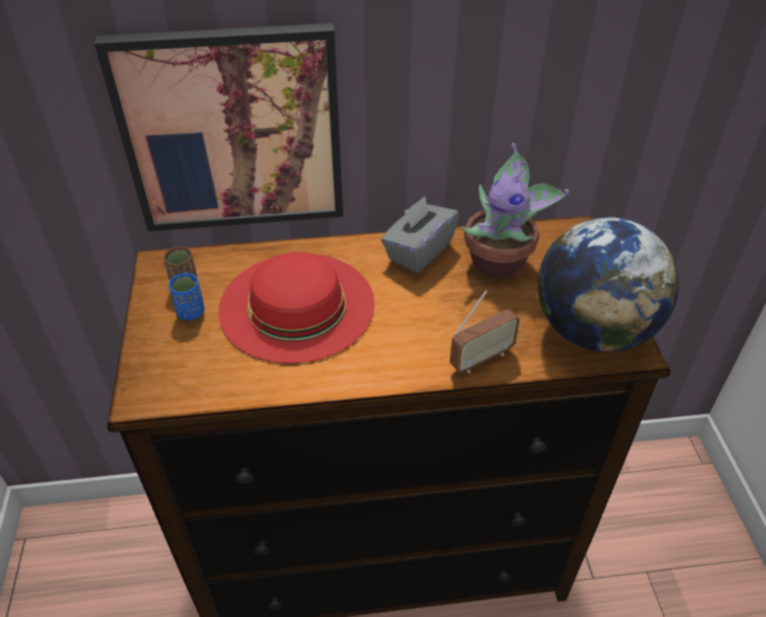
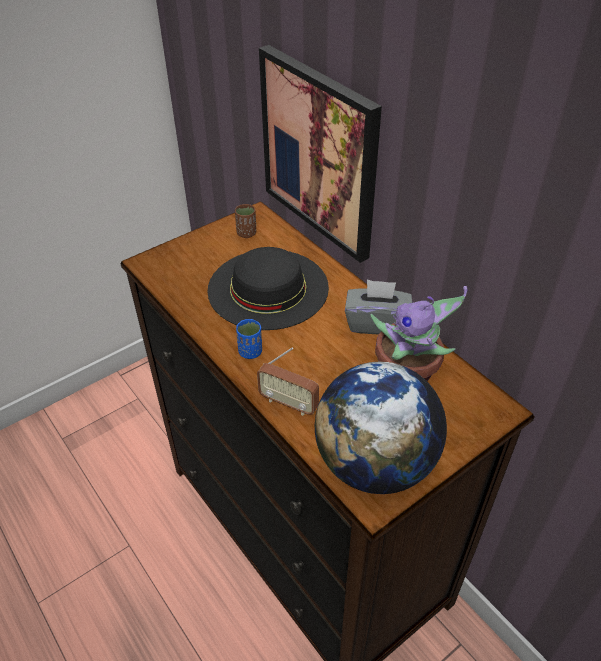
camera: 60 degrees right, 0 degrees up
(191, 312) = (225, 247): blue cup -> blue cup (250, 352)
(296, 305) = (268, 288): red hat -> black hat

